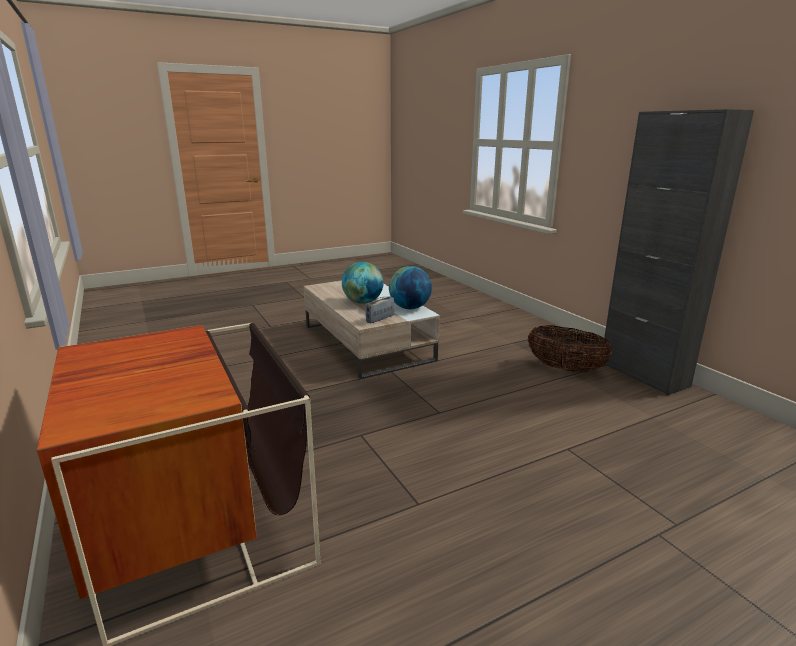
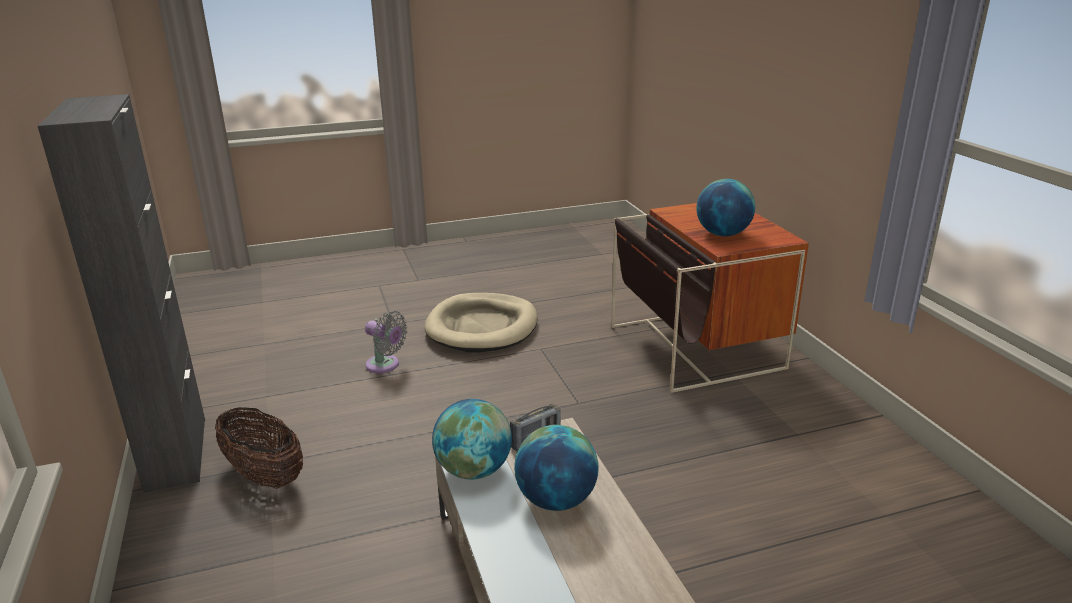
camera: 170 degrees left, 5 degrees up
(162, 353) = (722, 234): none -> globe
(521, 540) = (482, 327): none -> beige dog bed
(585, 459) = (385, 365): none -> grey fan

